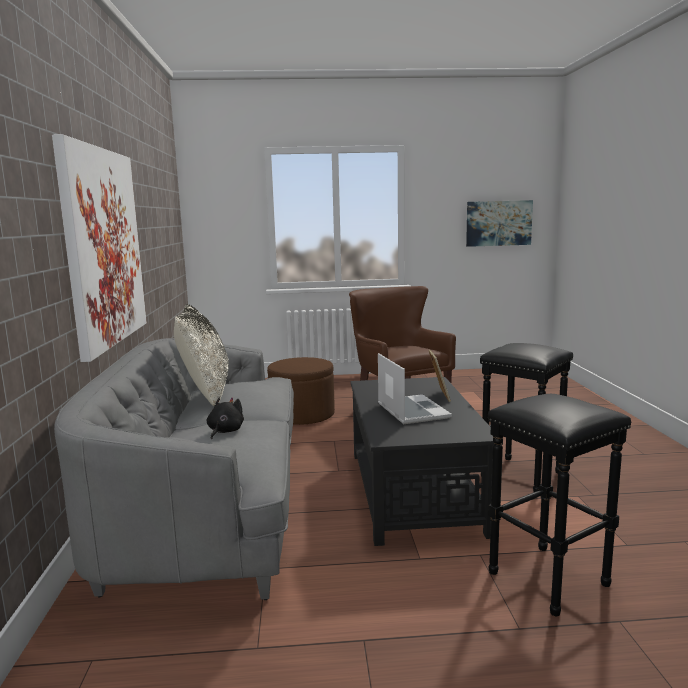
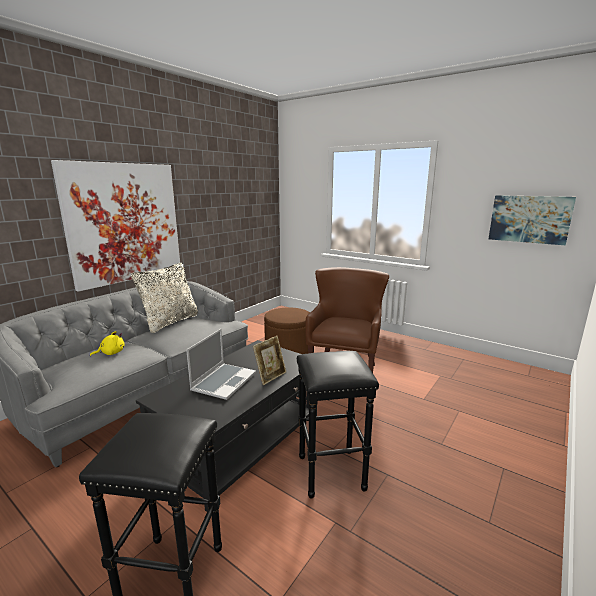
camera: 40 degrees right, 5 degrees up
(224, 431) = (111, 353): black plush toy -> yellow plush toy

